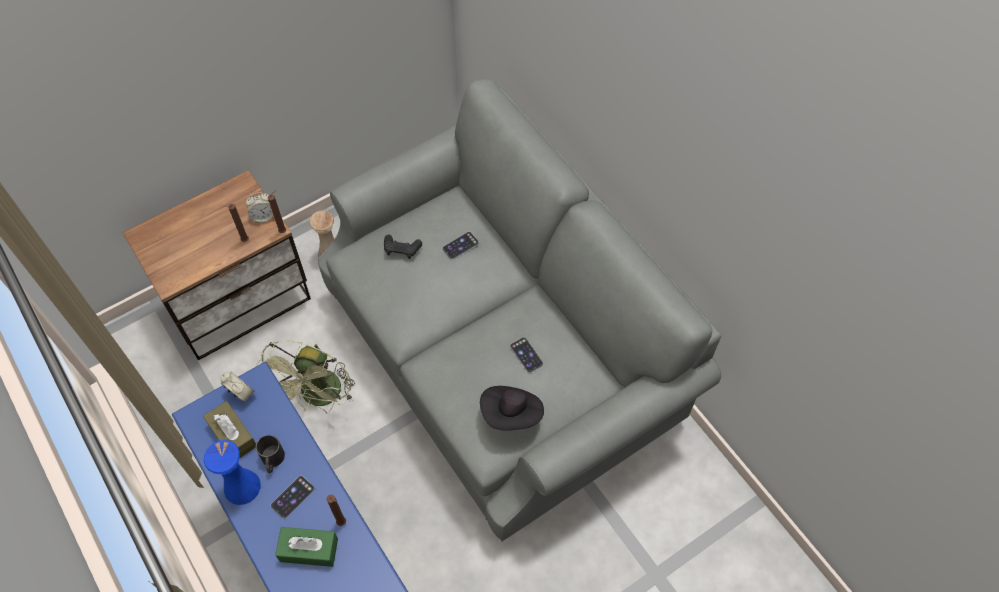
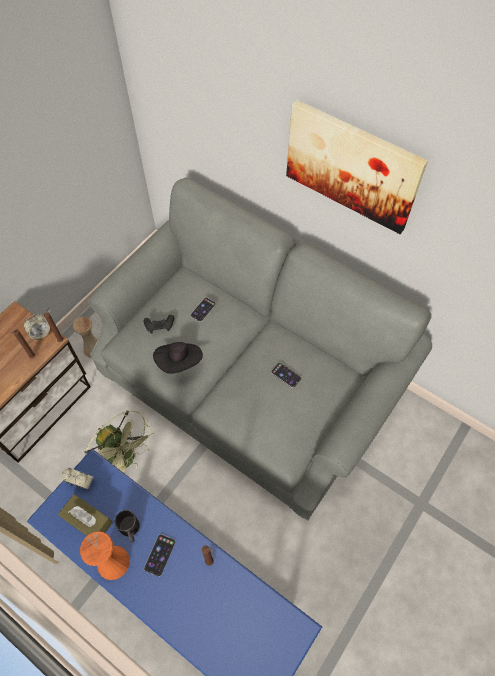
camera: 20 degrees left, 0 degrees up
(242, 487) = (113, 562): blue vase -> orange vase
(309, 550) = (191, 595): green tissue box -> none
(319, 397) = (125, 459): green fan -> green fan turned 45 degrees counterclockwise
(512, 414) = (294, 423): black hat -> black hat (179, 362)
(654, 127) = (352, 166): none -> picture

